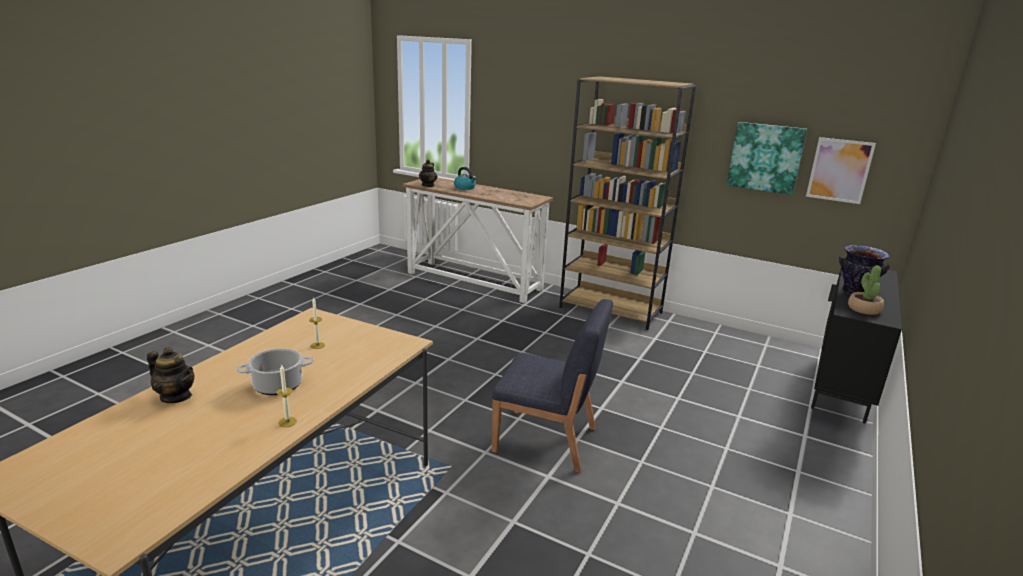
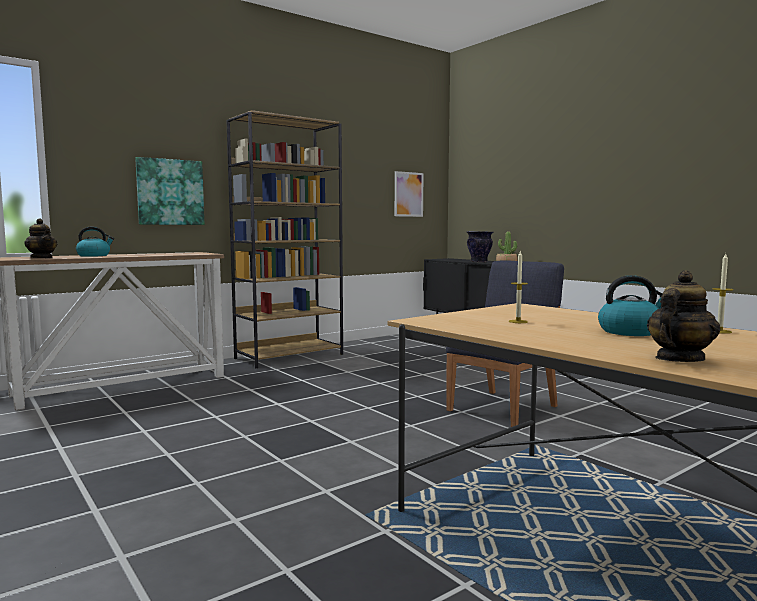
camera: 65 degrees left, 15 degrees down
(278, 385) = (630, 332): cooking pot -> kettle
(765, 157) = (367, 189): picture -> picture (170, 192)

